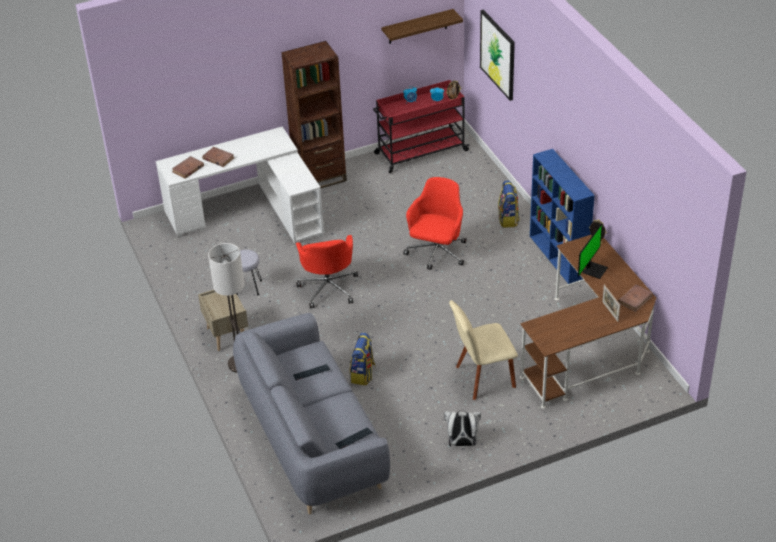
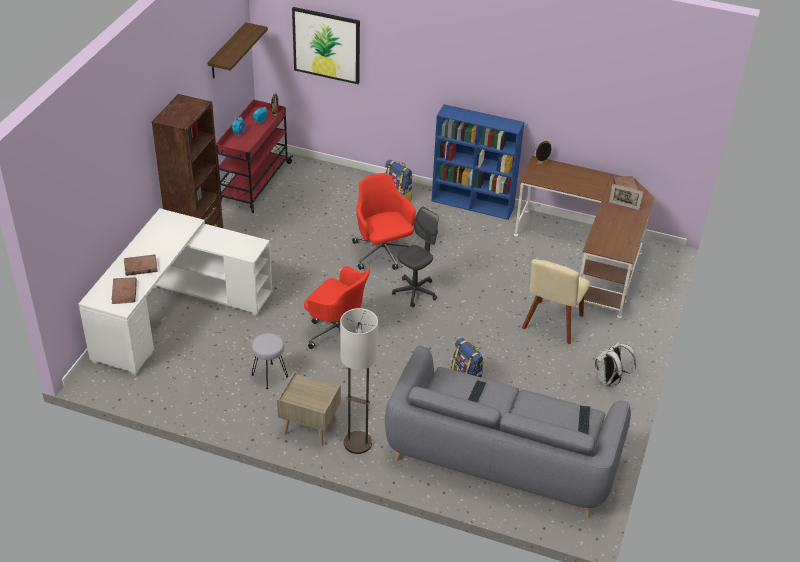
camera: 50 degrees left, 0 degrees up
(418, 293) = (415, 292): none -> grey office chair
(594, 270) = (570, 183): monitor -> none

